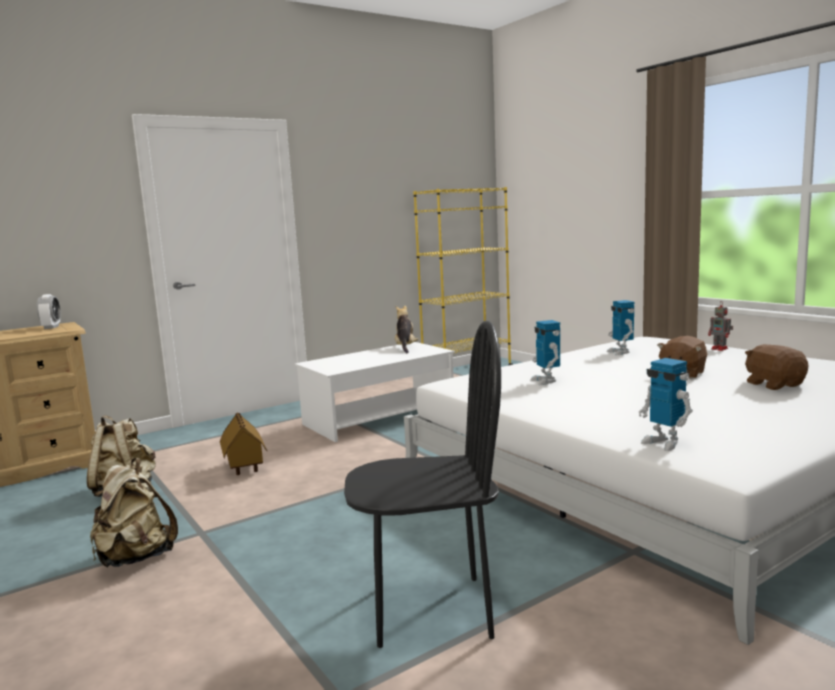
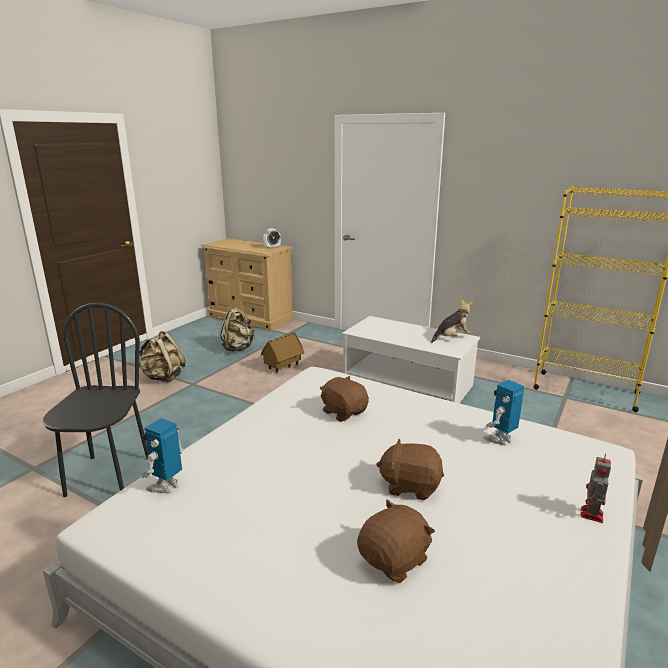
camera: 65 degrees right, 10 degrees up
(431, 611) = (108, 476): black chair -> black chair turned 150 degrees counterclockwise
(545, 381) = (344, 412): toy robot -> brown plush toy

